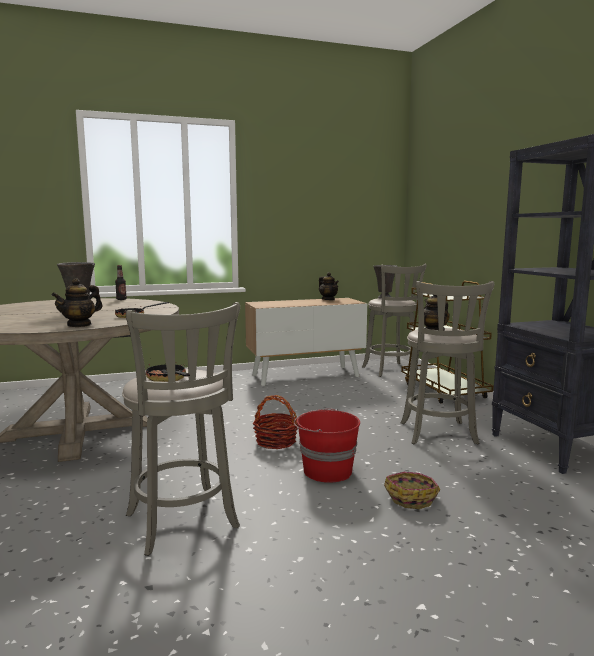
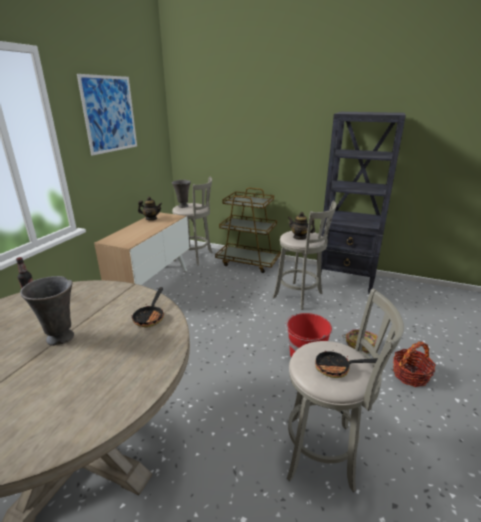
camera: 50 degrees left, 15 degrees up
(79, 325) = (152, 360): teapot -> none
(276, 441) = (245, 352): basket -> basket (410, 375)
(308, 182) = (110, 114): none -> picture

